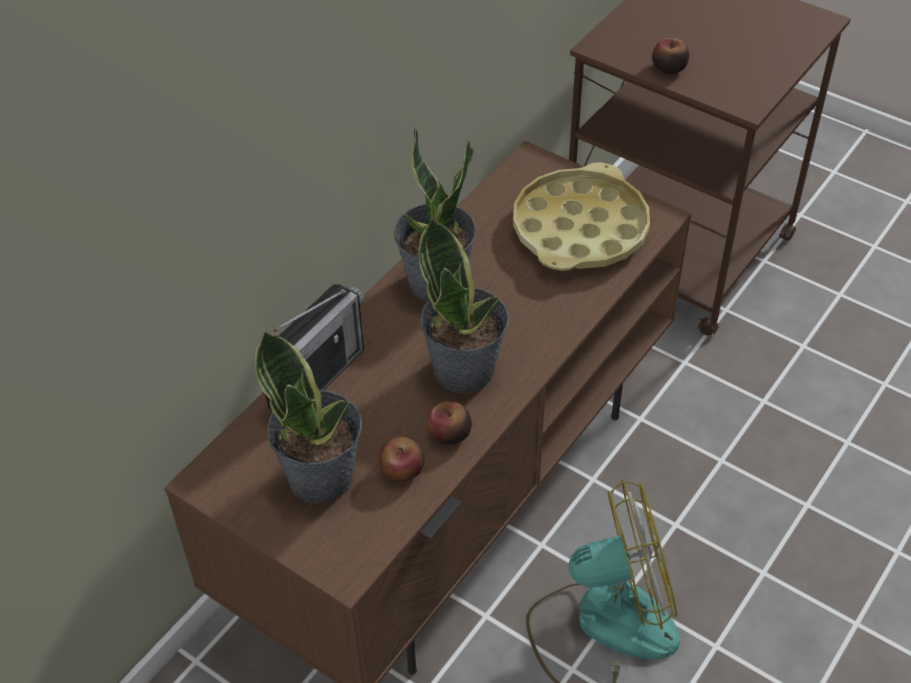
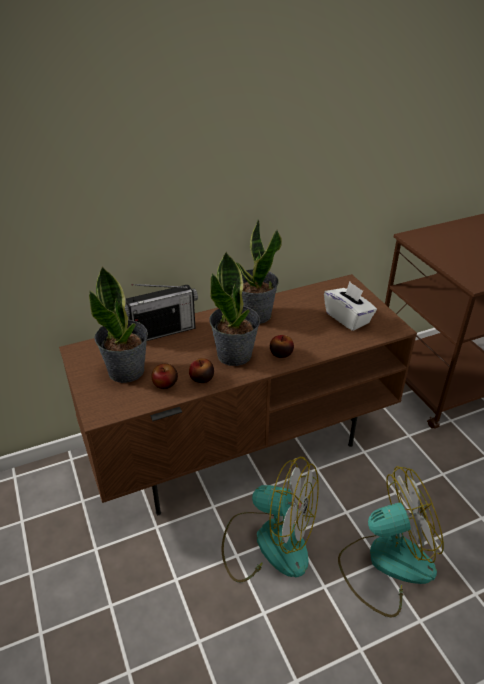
camera: 30 degrees right, 10 degrees down
(579, 229) = (348, 318): yellow tray -> white tissue box
(669, 68) = (442, 255): apple -> apple (281, 353)
(771, 570) = (386, 563): none -> fan

